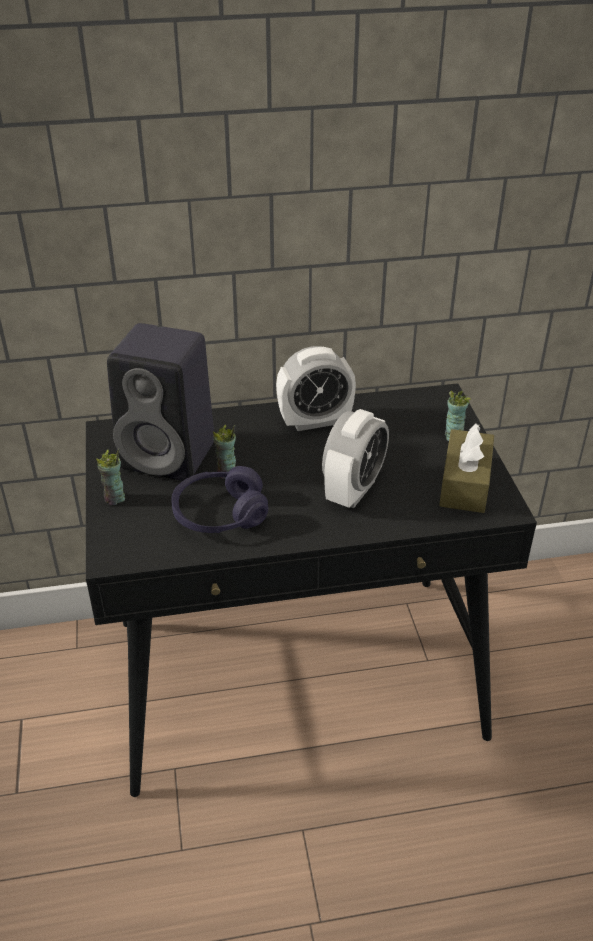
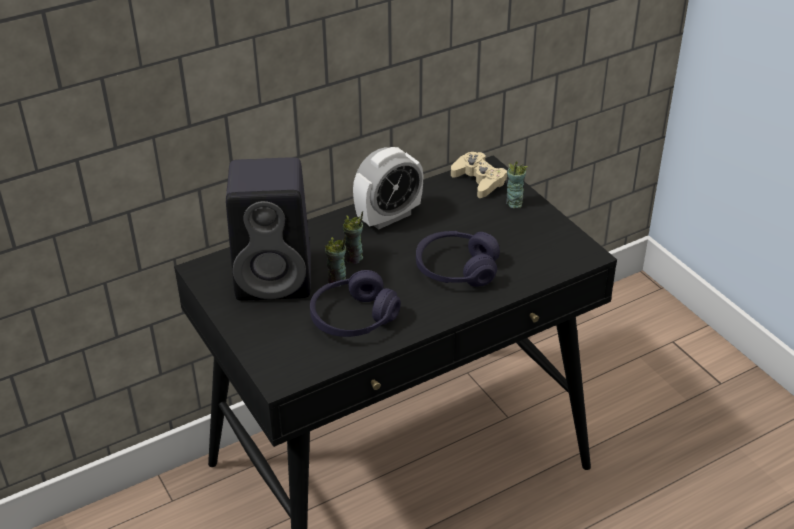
camera: 20 degrees left, 0 degrees up
(114, 498) = (249, 328): cup -> cup (354, 258)
(353, 490) = (456, 269): alarm clock -> purple headphones
(428, 405) = (479, 180): none -> beige game controller
(465, 484) = (545, 241): brown tissue box -> none

